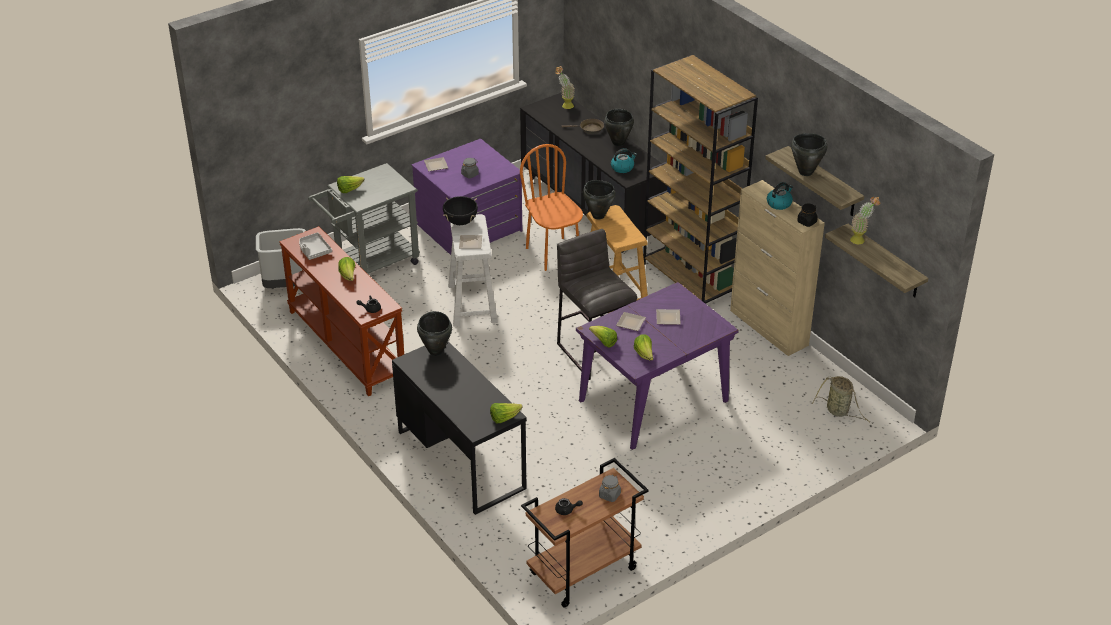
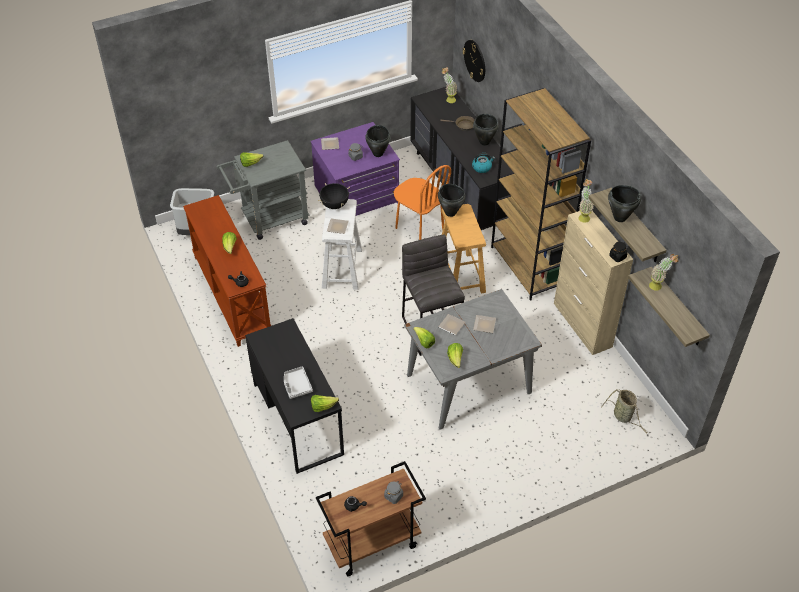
camera: 10 degrees right, 10 degrees up
(314, 250) = (209, 218): grey tray -> grey tray (296, 385)
(436, 351) = (283, 331): black cooking pot -> black cooking pot (378, 153)
(553, 254) = (419, 229): orange chair -> orange chair turned 150 degrees clockwise
(595, 52) = (475, 60): none -> wall clock
(652, 401) = (468, 384): purple dining table -> grey dining table
(758, 188) = (583, 216): none -> potted plant
(779, 203) = (598, 234): kettle -> none

